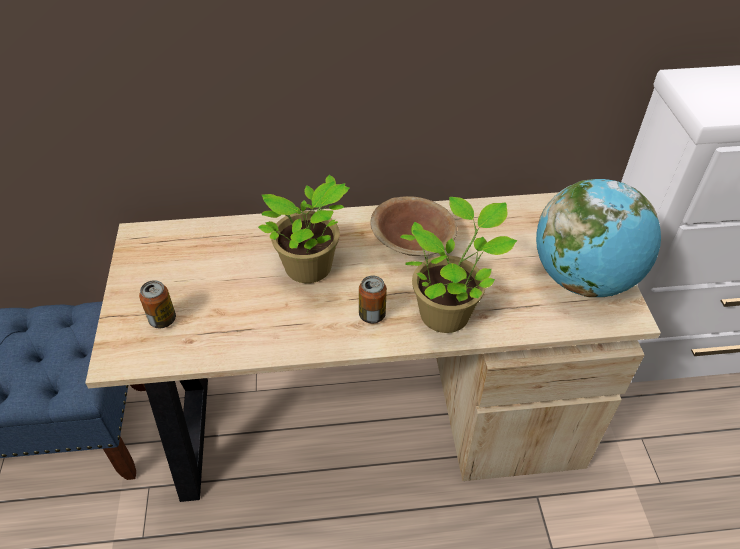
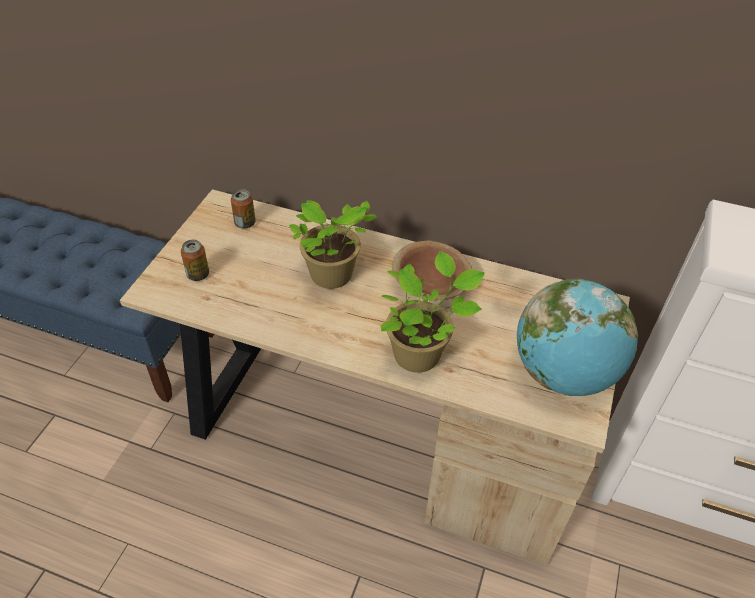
camera: 25 degrees right, 0 degrees up
(372, 315) = (356, 332): can -> can (245, 223)

